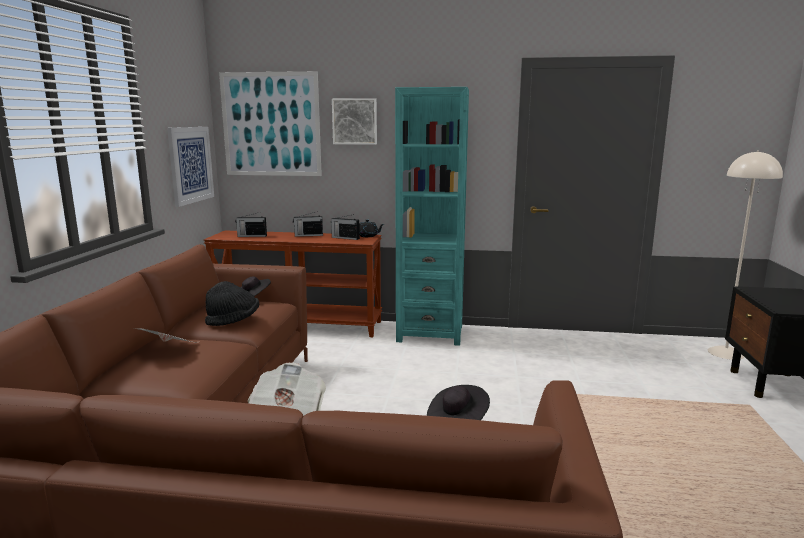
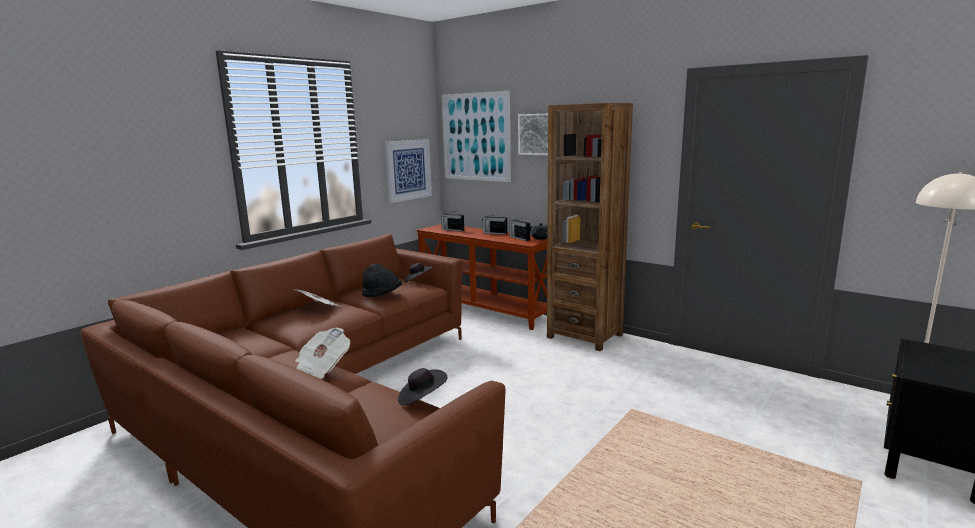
camera: 30 degrees right, 0 degrees up
(430, 333) = (585, 336): turquoise bookcase -> brown bookcase

